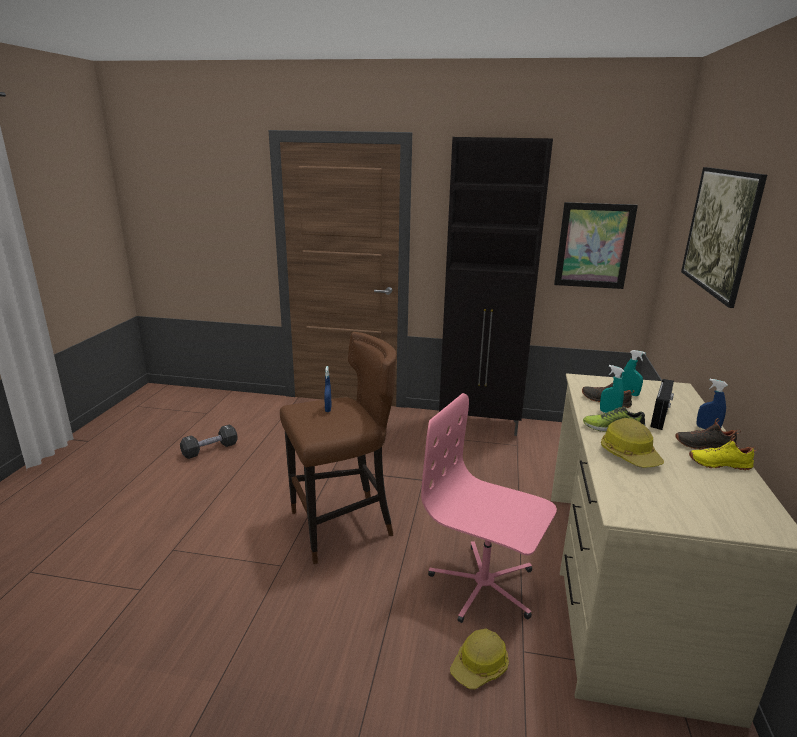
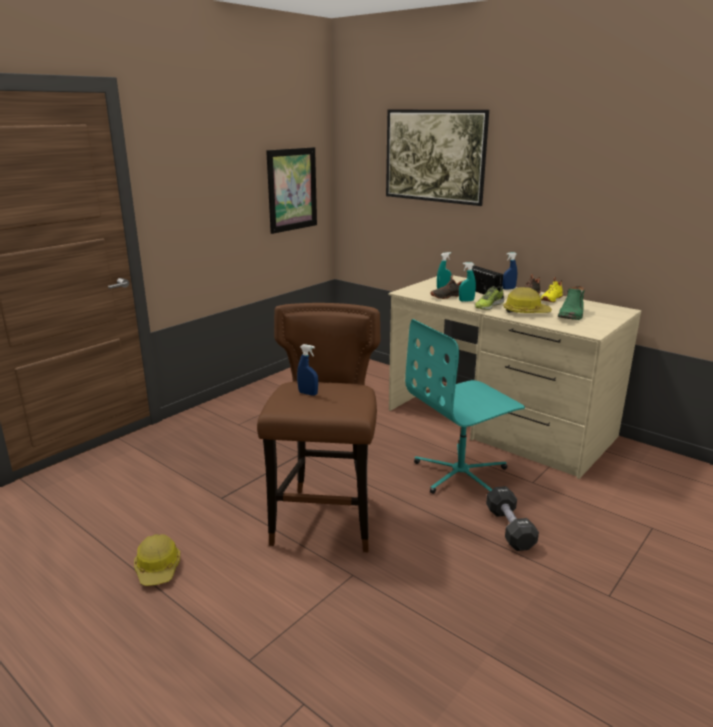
camera: 60 degrees left, 0 degrees up
(210, 449) = (45, 585): black dumbbell -> black dumbbell (509, 528)
(480, 425) = (250, 397): black cabinet -> none
(480, 666) = (537, 504): hard hat -> hard hat (158, 568)
(483, 586) = (461, 474): pink office chair -> turquoise office chair
(674, 488) = (571, 315): none -> green boot

